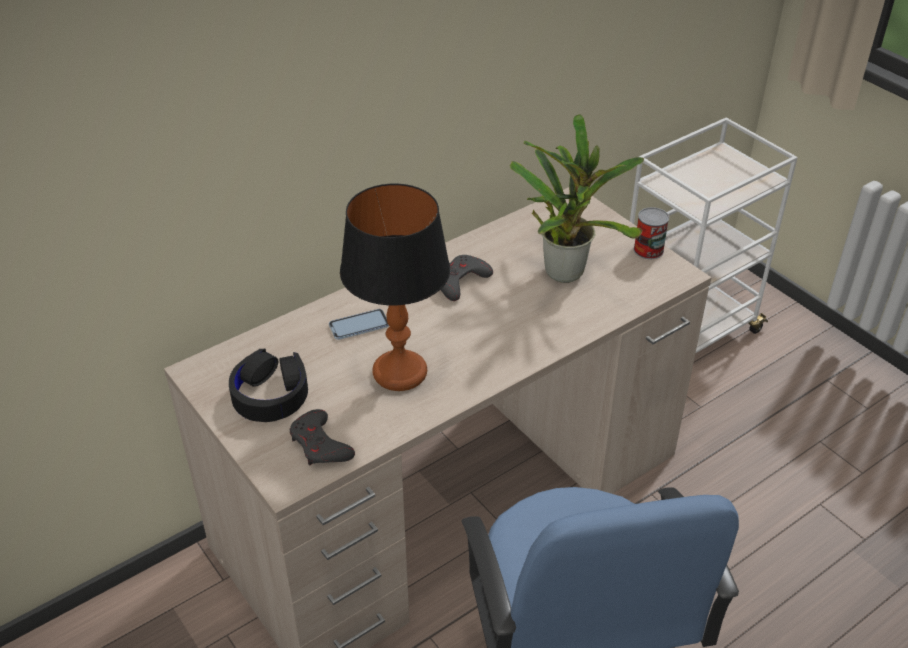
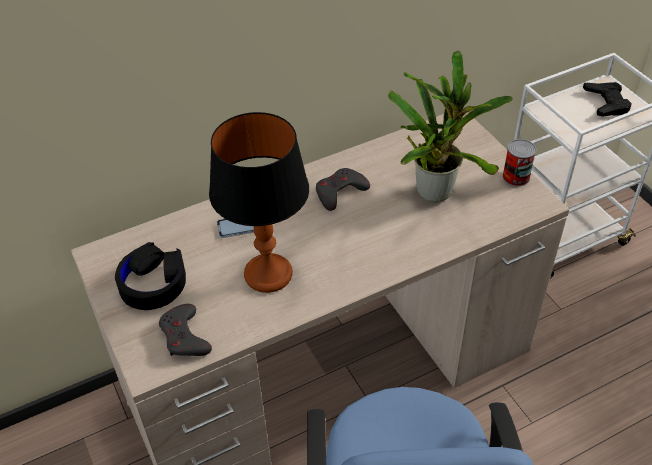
camera: 10 degrees right, 5 degrees up
(726, 171) = (606, 103): none -> black game controller

